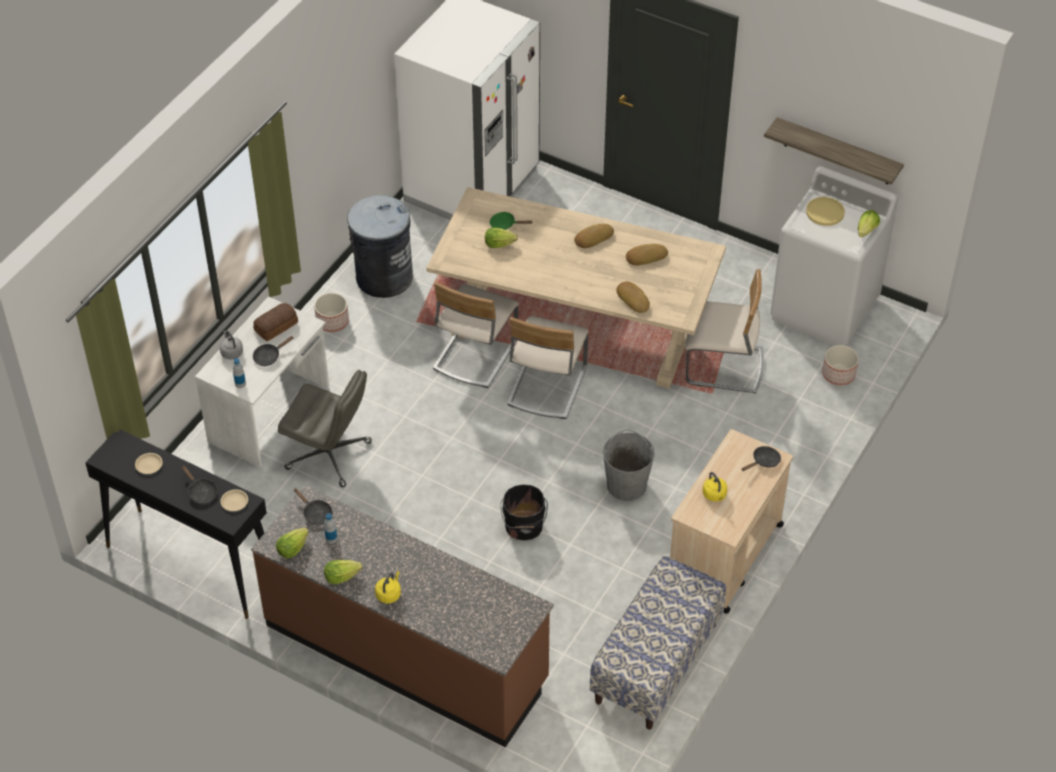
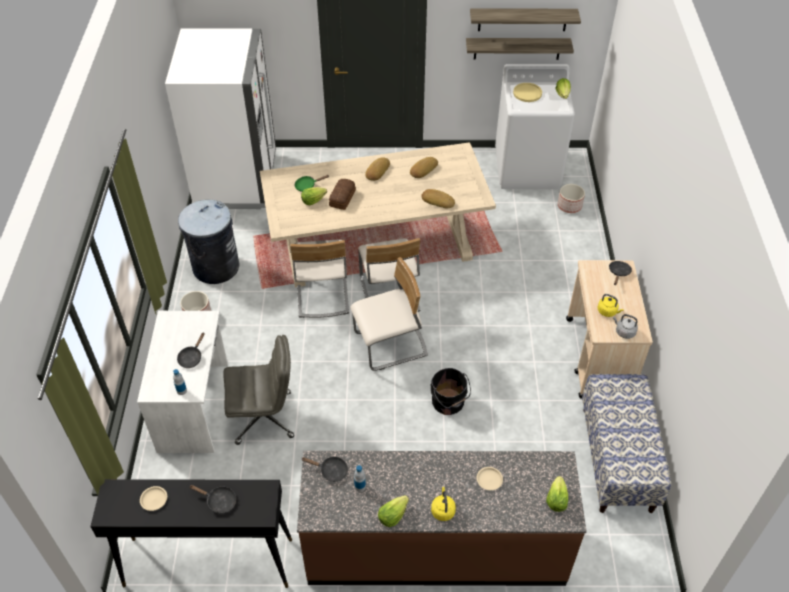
camera: 30 degrees left, 0 degrees up
(231, 352) = (156, 368): grey kettle -> grey kettle (624, 332)
(234, 502) = (255, 495): beige plate -> beige plate (489, 479)
(277, 326) = (182, 331): bread -> bread (343, 198)
(292, 549) = (333, 512): lettuce -> lettuce (556, 500)
(626, 485) = (495, 338): grey bucket -> none
(724, 367) = (496, 231): beige chair -> beige chair (390, 345)
(845, 120) = (522, 19): none -> shelf

